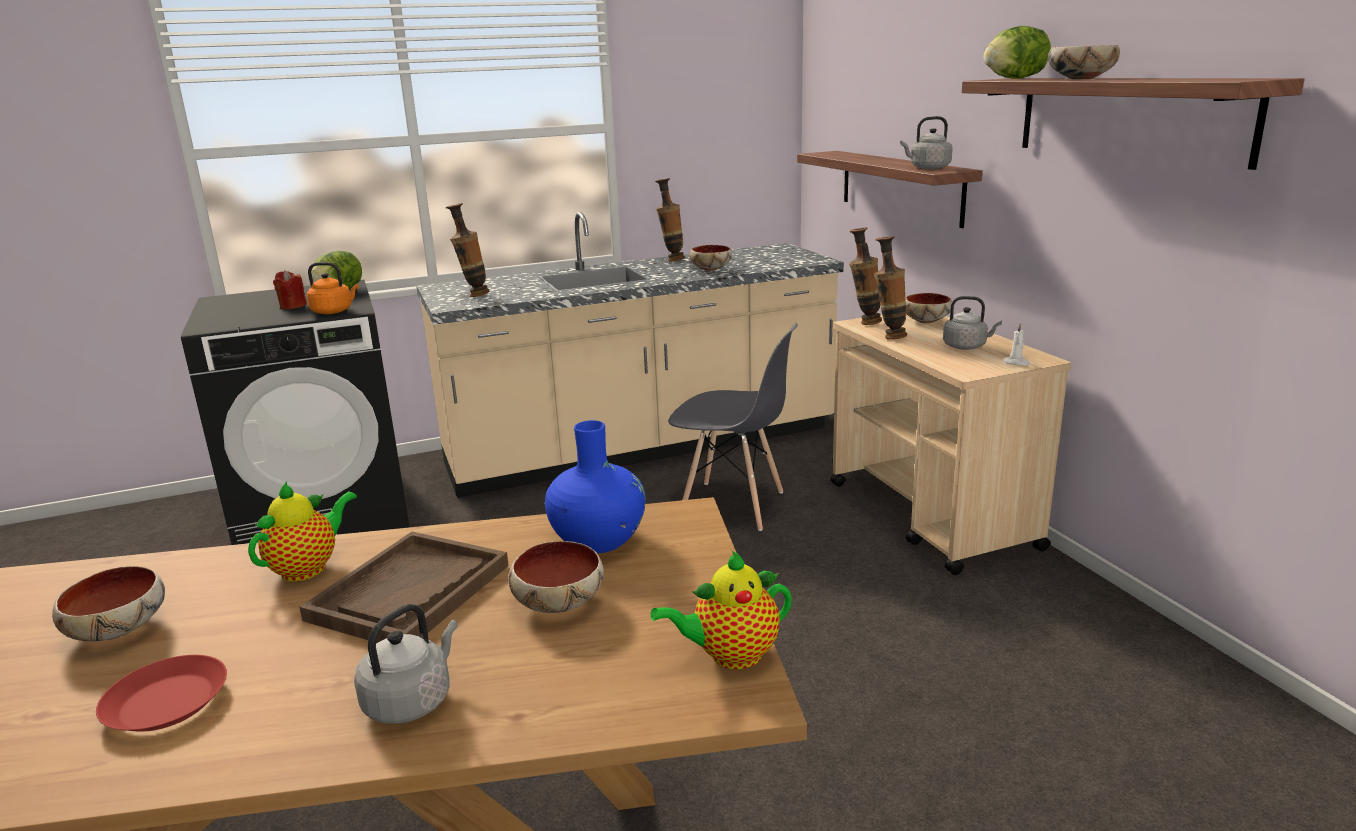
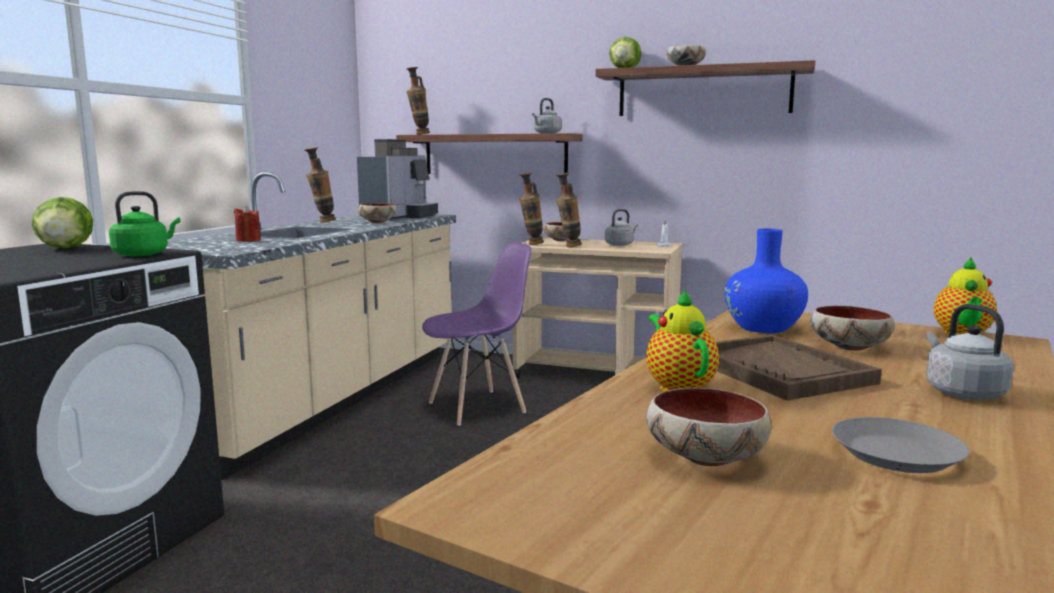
camera: 50 degrees left, 10 degrees down
(168, 702) = (895, 454): red plate -> grey plate
(293, 306) = (55, 258): red candle -> red candle (248, 240)
(334, 311) = (144, 254): orange kettle -> green kettle
(473, 295) = (221, 246): vase -> vase (418, 134)
(733, 506) = (477, 407): grey chair -> purple chair
(772, 258) = (399, 216): none -> coffee machine

